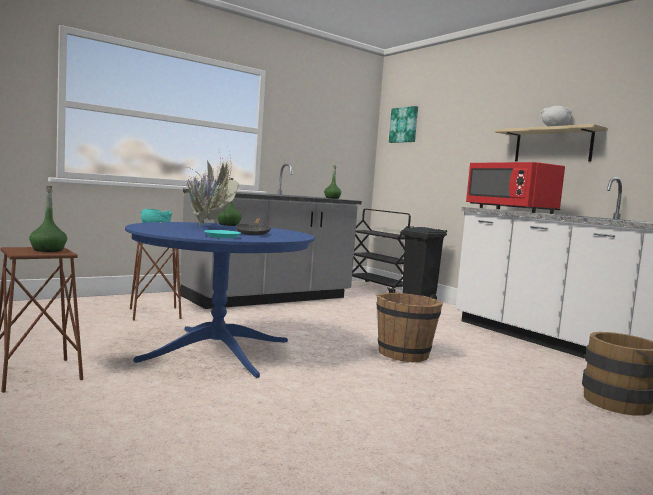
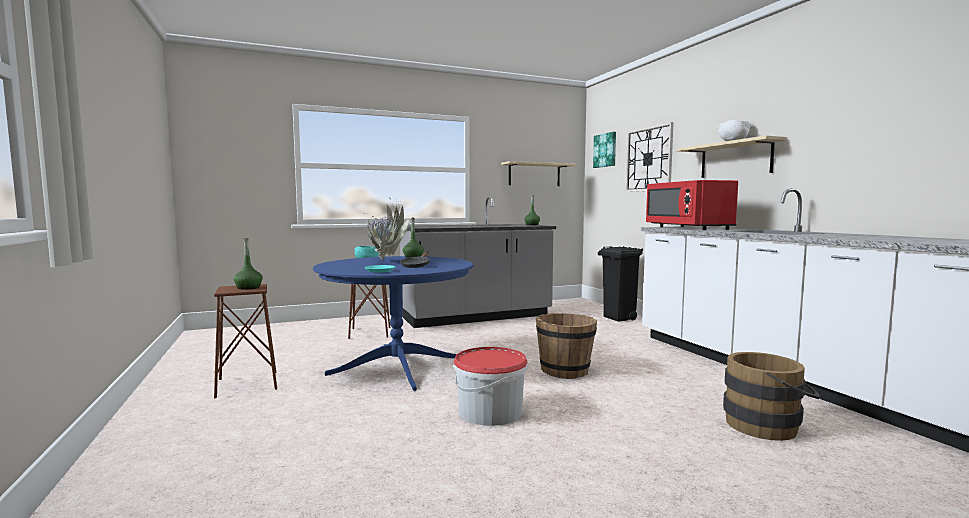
camera: 15 degrees right, 0 degrees up
(328, 144) = (534, 174): none -> beige shelf
(358, 397) = (490, 411): none -> bucket
(379, 288) = (589, 305): black cart -> none
(455, 138) = (648, 159): none -> wall clock

